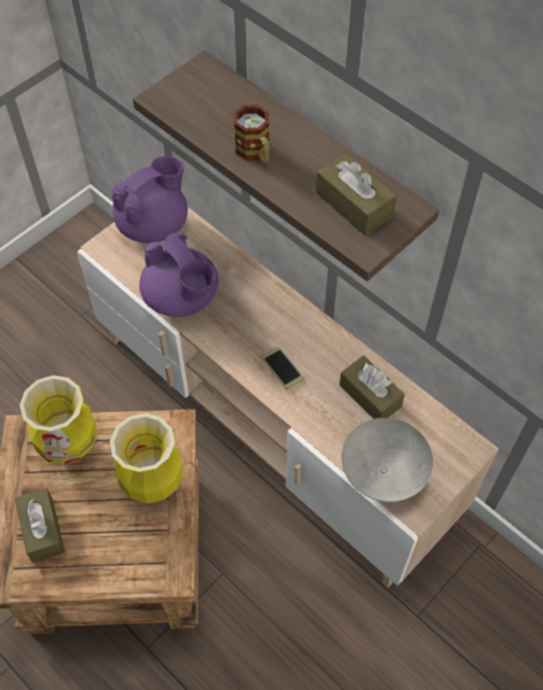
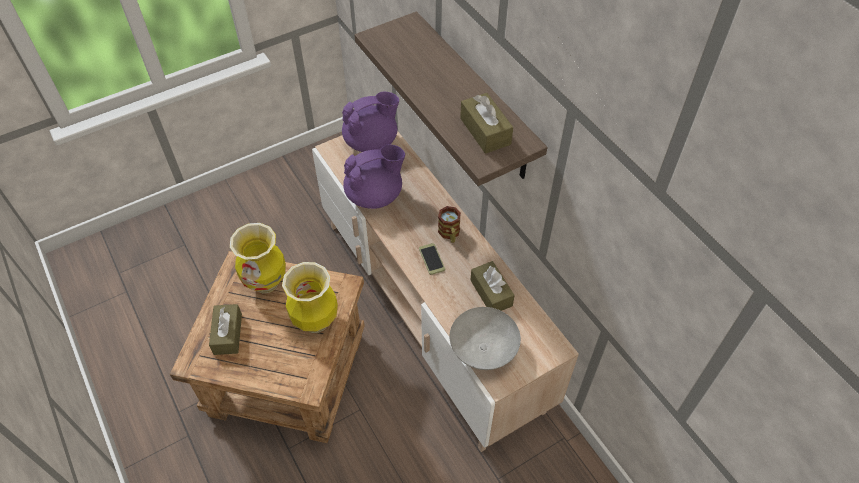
camera: 15 degrees right, 5 degrees down
(182, 298) = (375, 195): purple teapot -> purple teapot turned 90 degrees counterclockwise
(255, 153) = (427, 84): mug -> mug (450, 234)

